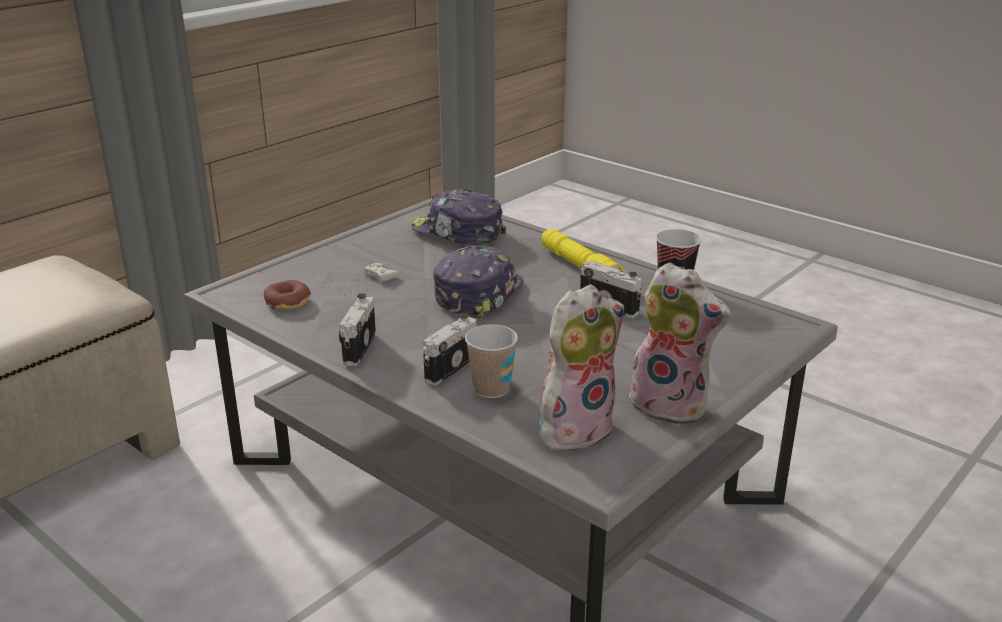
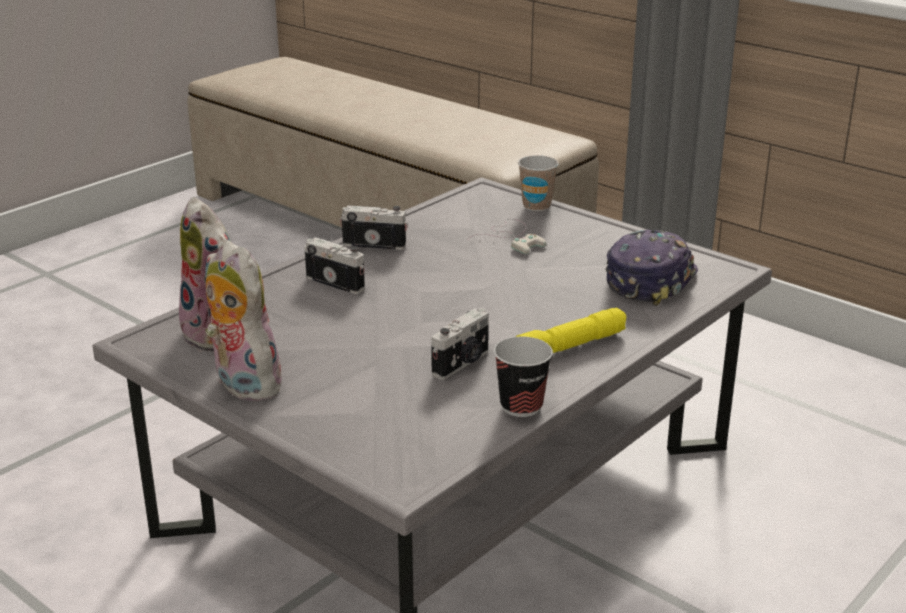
camera: 90 degrees right, 0 degrees up
(287, 302) = (467, 214): donut -> none
(477, 294) = (487, 293): cap -> none
(491, 389) = (294, 300): cup -> cup (536, 206)
(672, 405) = (242, 384): plush toy -> plush toy turned 105 degrees clockwise

